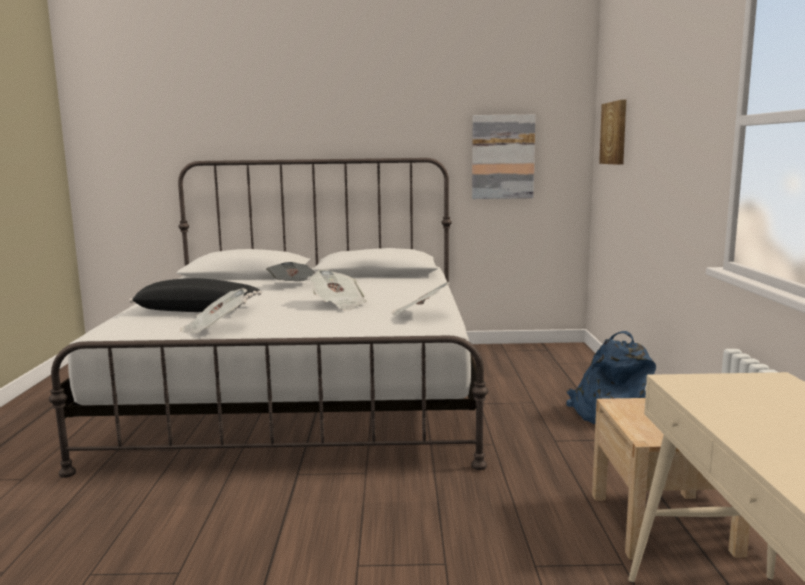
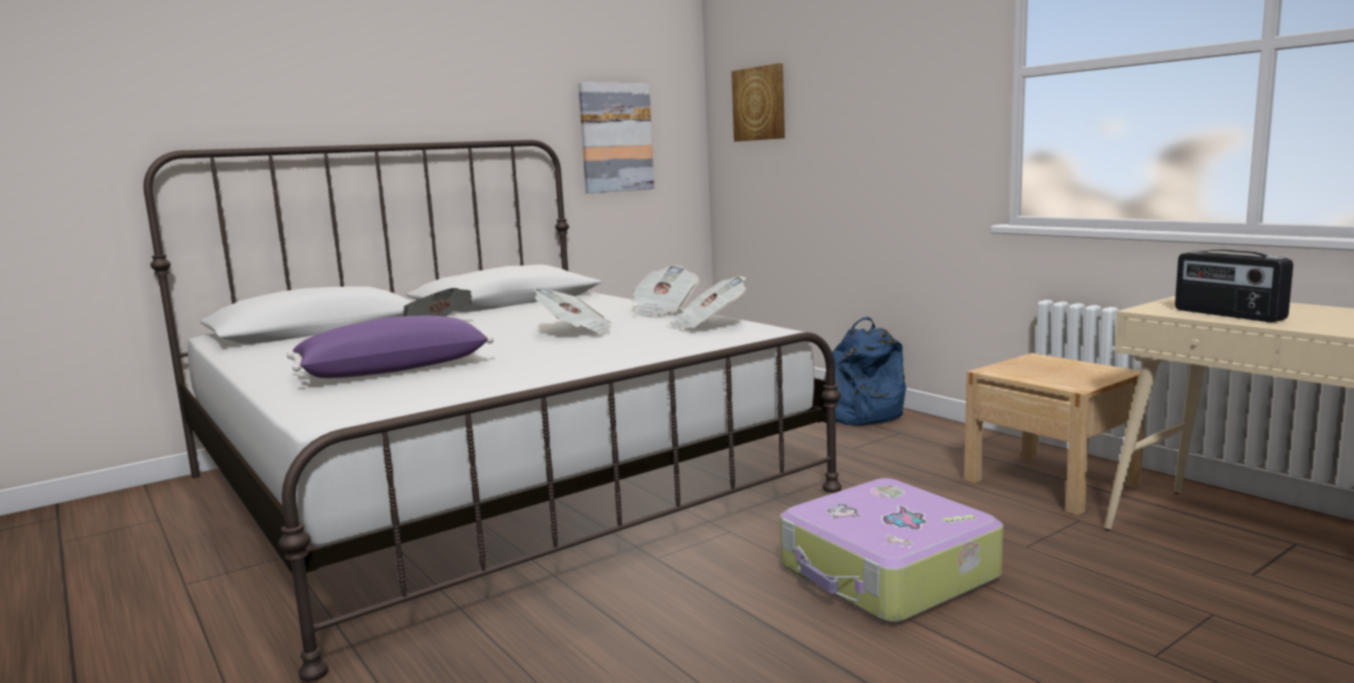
camera: 35 degrees left, 0 degrees up
(198, 310) = (393, 369): black pillow -> purple pillow
(214, 329) = (496, 379): newspaper -> newspaper (663, 311)
(401, 541) = (887, 574): none -> suitcase
(725, 405) = (1227, 315): none -> radio

